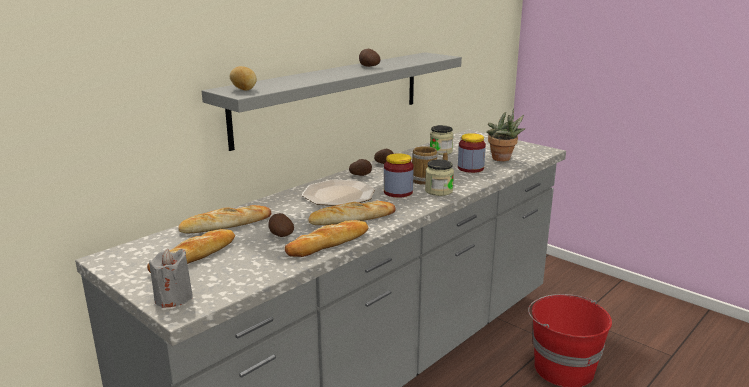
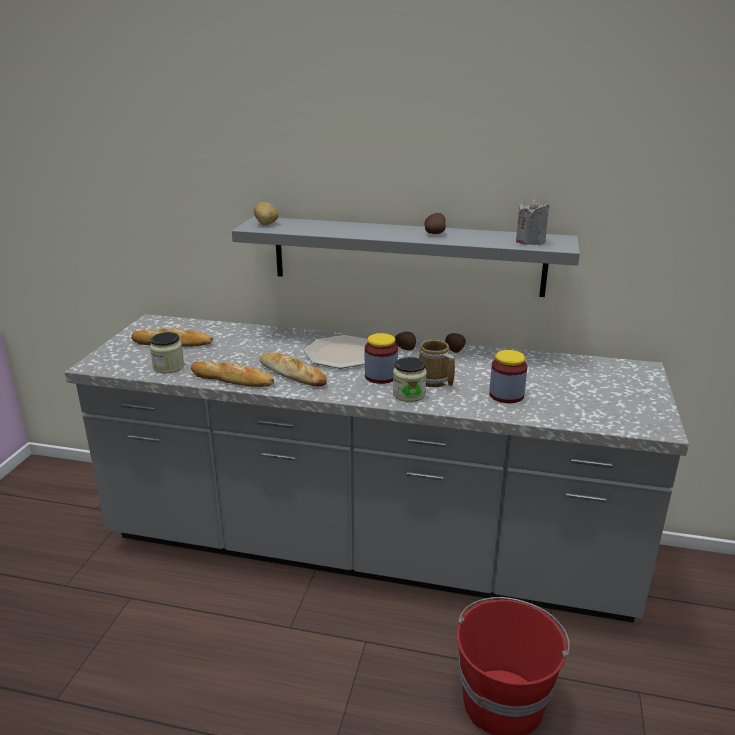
camera: 60 degrees right, 5 degrees up
(173, 298) = (106, 357): grey candle -> grey candle (530, 241)
(226, 225) = (235, 334): bread -> none
(280, 235) = (232, 357): potato -> none
(441, 151) = (540, 367): jar -> jar (168, 367)
(502, 159) = (570, 407): potted plant -> none

